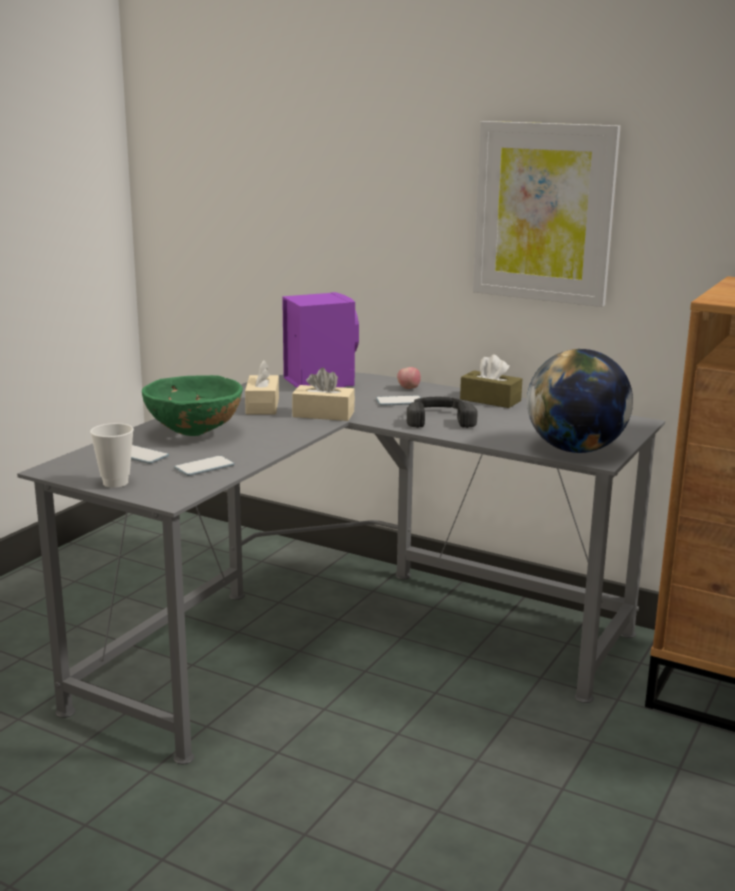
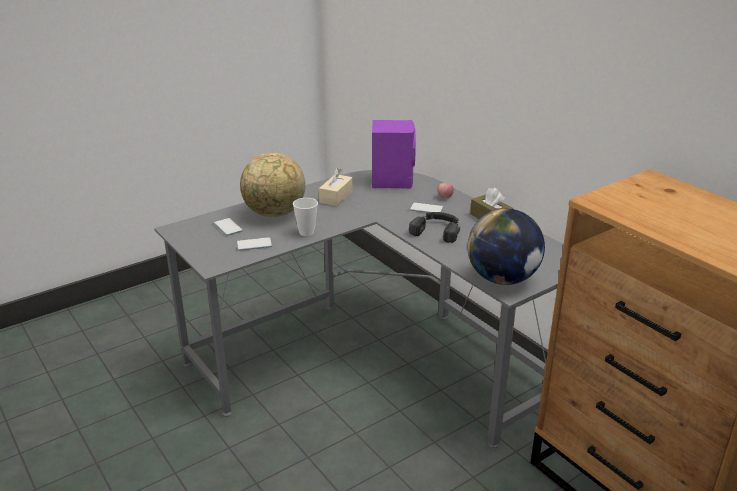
camera: 25 degrees right, 10 degrees up
(115, 483) = (196, 247): cup -> cup (306, 232)
(194, 433) = (275, 214): green bowl -> globe
(323, 414) = (366, 212): beige tissue box -> none
(544, 212) = (540, 90): picture -> none

